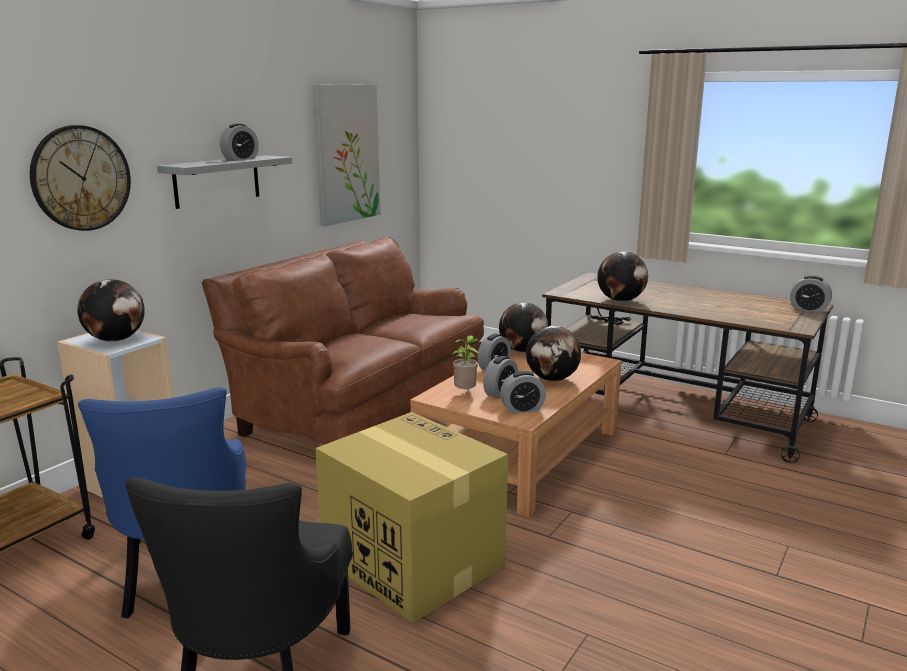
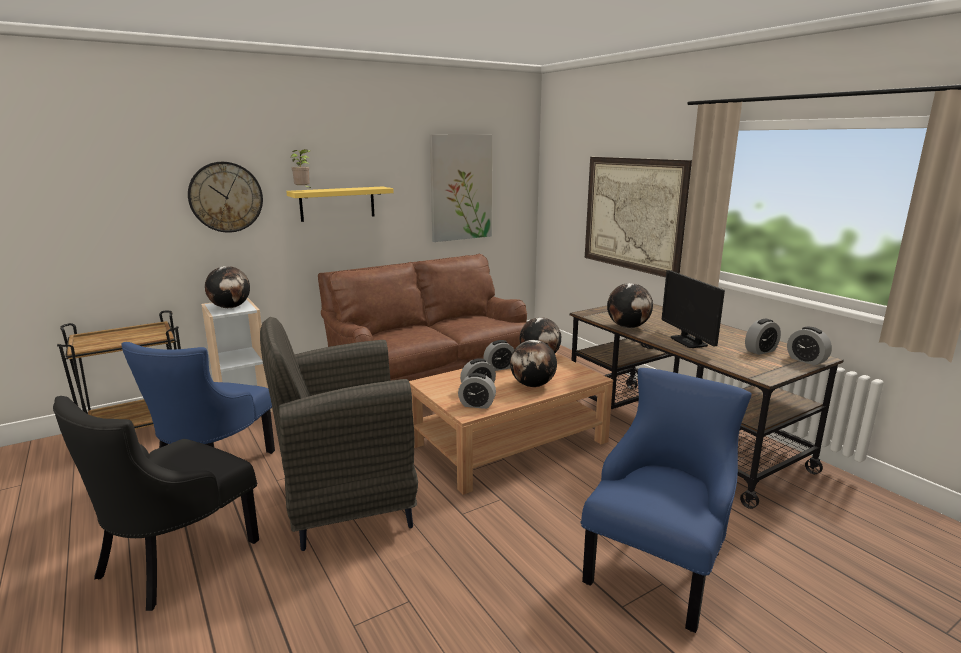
camera: 25 degrees right, 0 degrees up
(217, 181) = (337, 203): grey shelf -> yellow shelf
(240, 159) = (352, 188): alarm clock -> alarm clock (760, 351)
(411, 561) = (347, 504): cardboard box -> grey armchair
(466, 393) = (452, 384): potted plant -> potted plant (303, 190)
(564, 177) = (633, 214): none -> picture
(694, 307) = (688, 341): none -> monitor
(774, 538) = (656, 573): none -> blue chair

